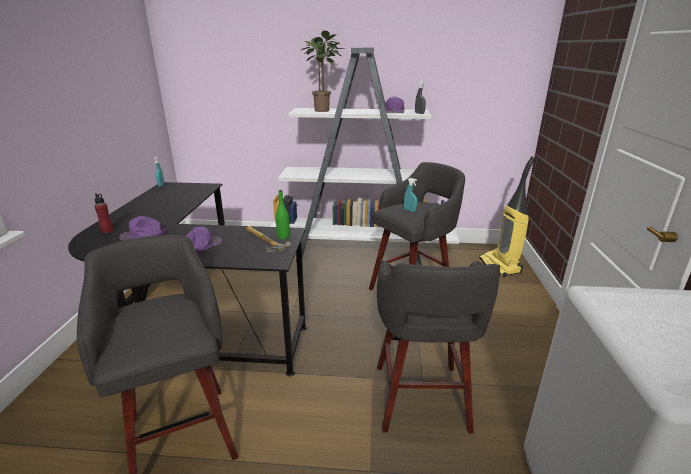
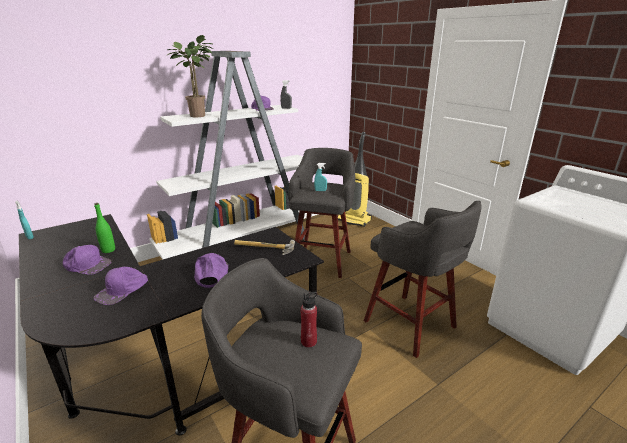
camera: 40 degrees left, 0 degrees up
(107, 231) = (63, 304): red bottle -> red bottle (309, 341)
(155, 212) = (87, 265): none -> purple cap
(283, 237) = (272, 239): green bottle -> green bottle (108, 250)

